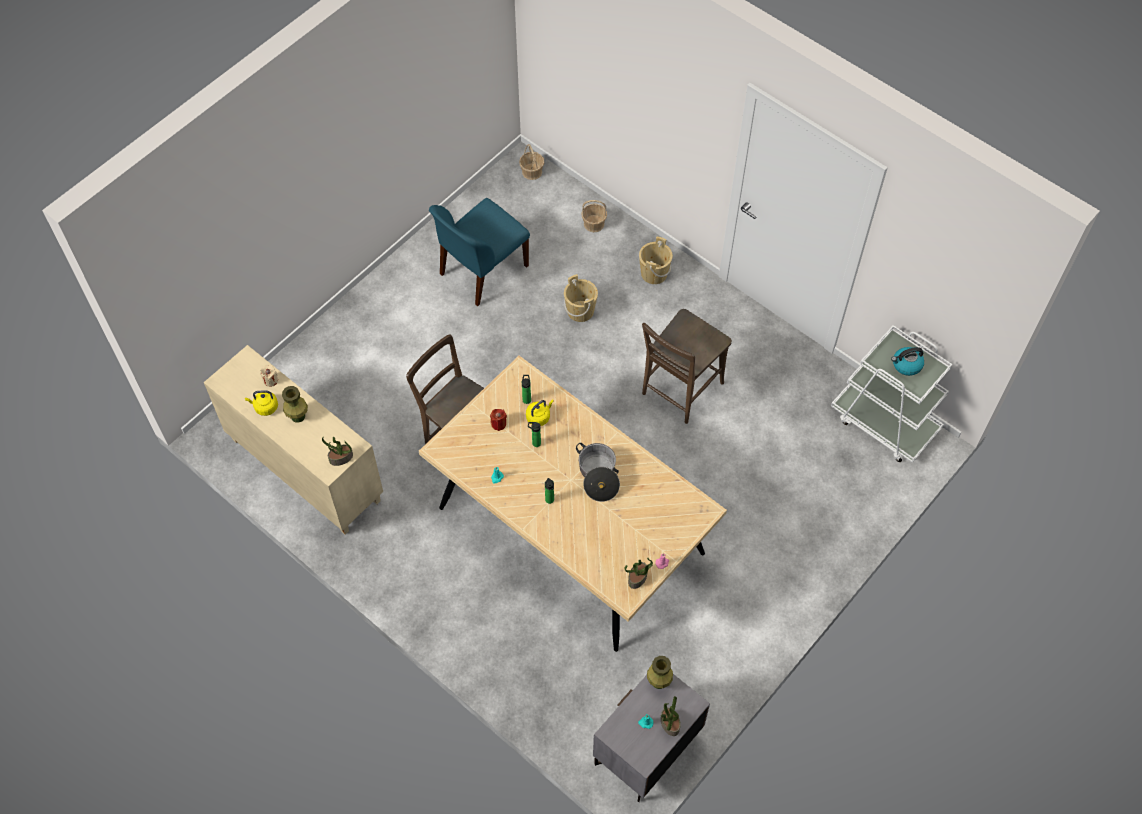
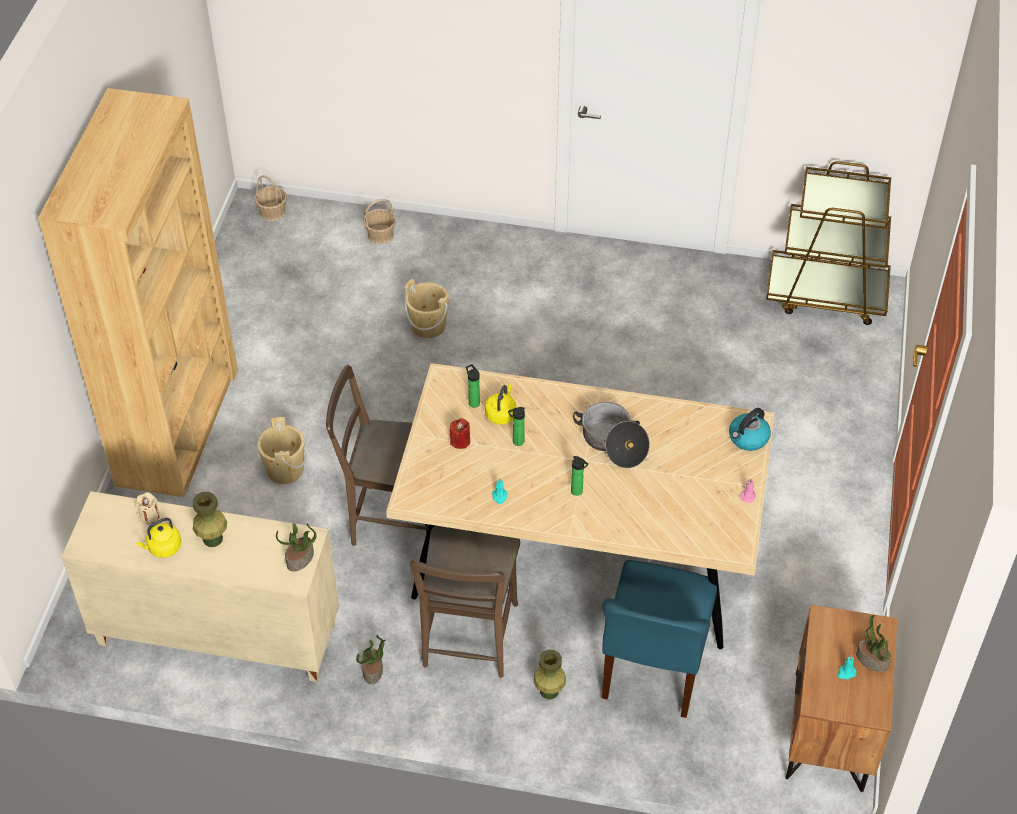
camera: 30 degrees left, 10 degrees down
(371, 308) = (178, 426): none -> brown bookcase
(482, 271) = (285, 332): blue chair -> blue chair (653, 666)
(637, 578) = (734, 524): potted plant -> potted plant (373, 671)
(647, 749) = (830, 732): grey nightstand -> brown nightstand
(654, 273) = (483, 256): beige bucket -> beige bucket (285, 470)
(659, 681) = (827, 623): green vase -> green vase (549, 691)
(679, 391) = (595, 357): brown chair -> brown chair (468, 640)
(884, 422) = (826, 295): white cart -> brown cart
(906, 365) = (846, 199): kettle -> kettle (748, 438)

